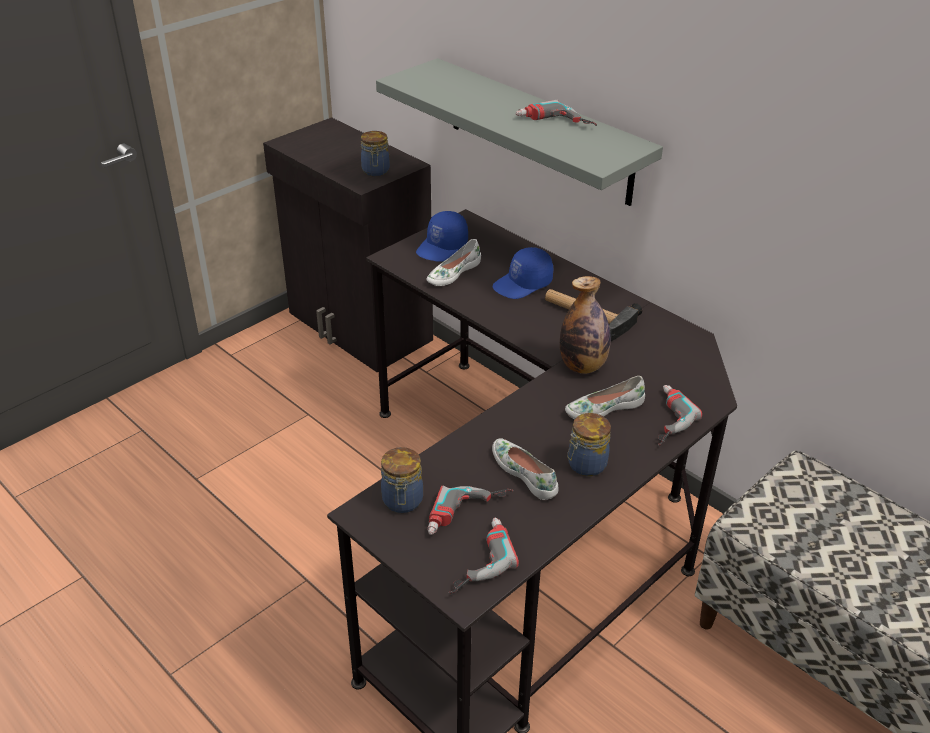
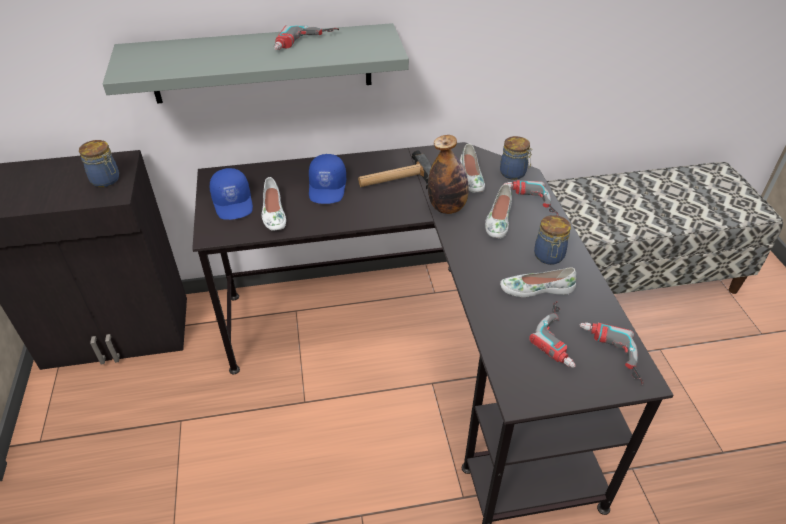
camera: 55 degrees left, 5 degrees up
(402, 502) = (522, 368): jar -> jar (513, 173)
(653, 362) = (470, 177): none -> white shoe

